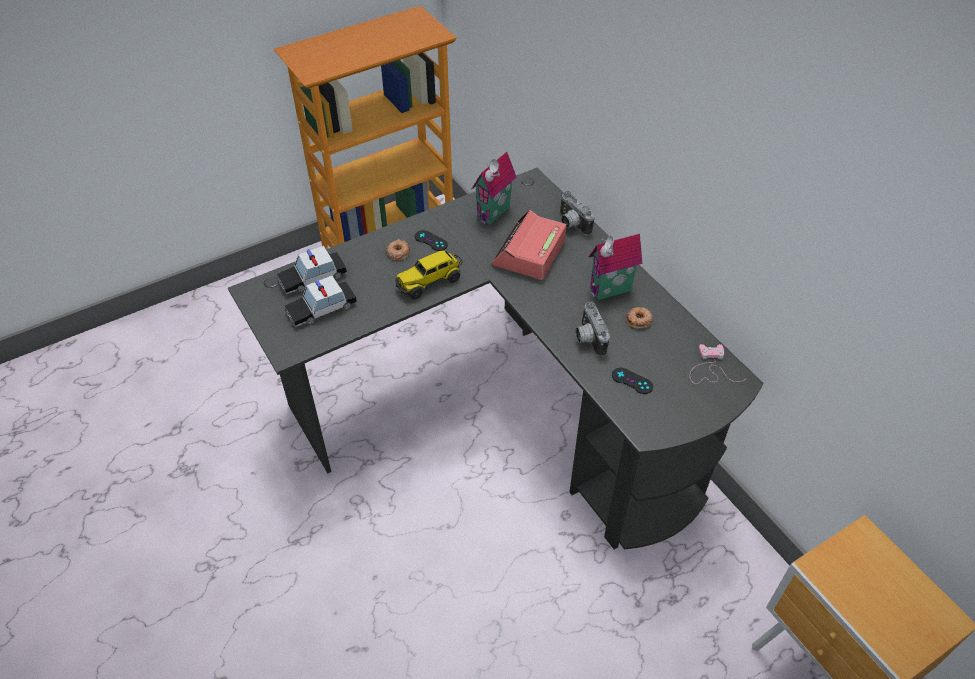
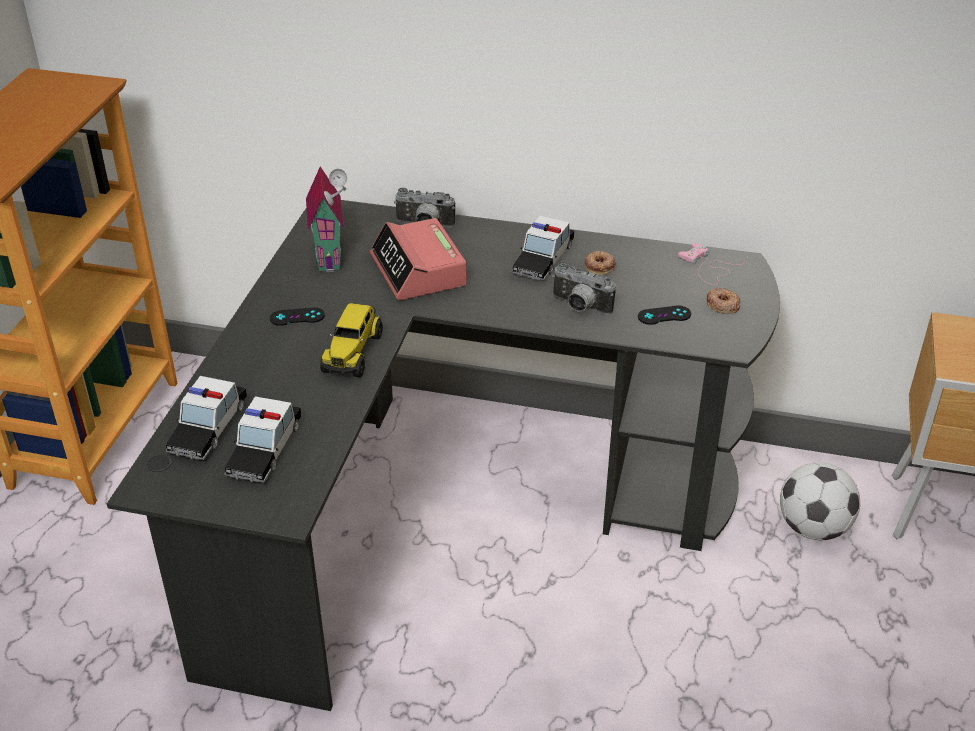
camera: 45 degrees left, 10 degrees down
(398, 252) = (275, 347): donut -> donut (722, 305)
(611, 292) = (543, 259): toy house -> toy car
(704, 594) = (813, 528): none -> football

